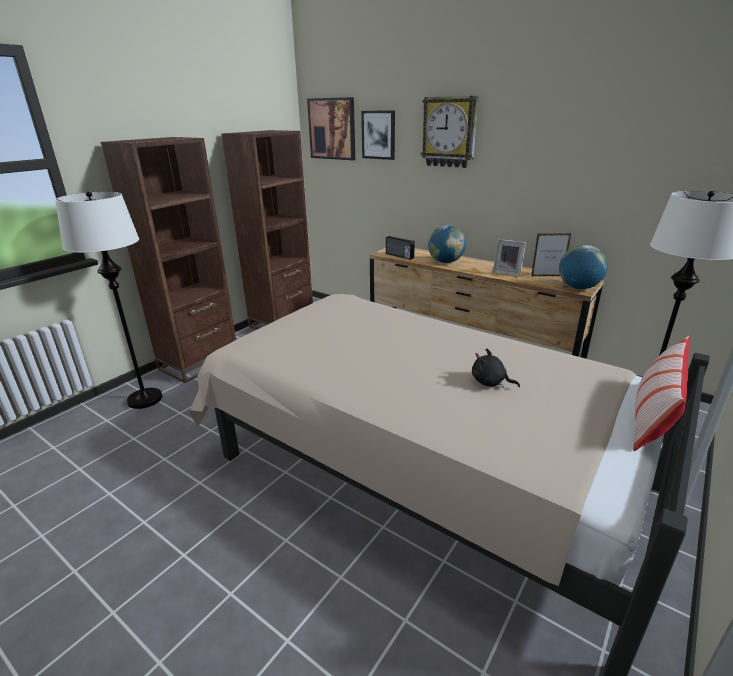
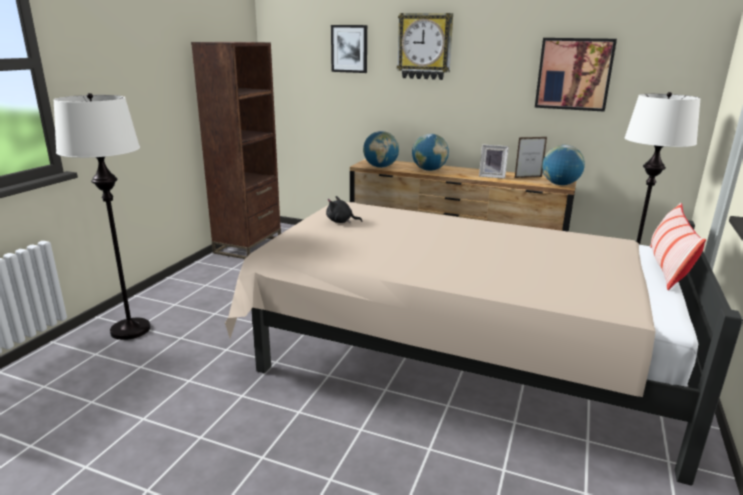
camera: 15 degrees left, 5 degrees down
(199, 362) = (175, 290): brown bookcase -> none
(332, 129) = (296, 42): picture -> picture (574, 74)
(399, 256) = (380, 167): radio -> globe
(490, 382) = (532, 255): black plush toy -> black plush toy (341, 221)

